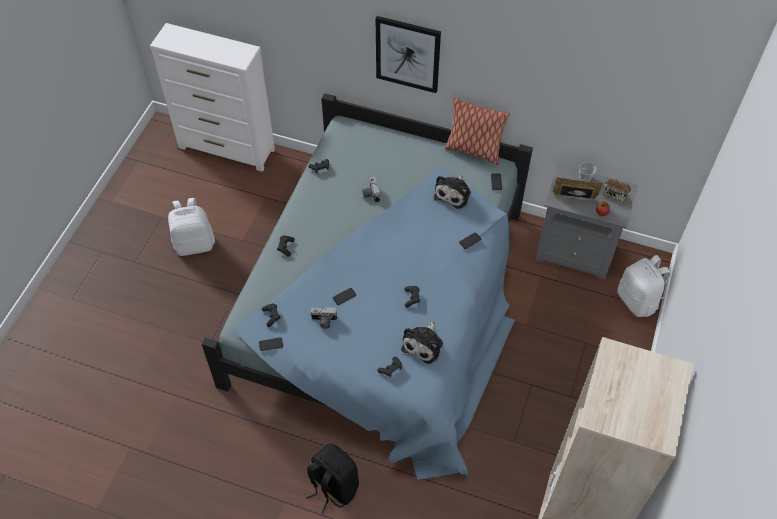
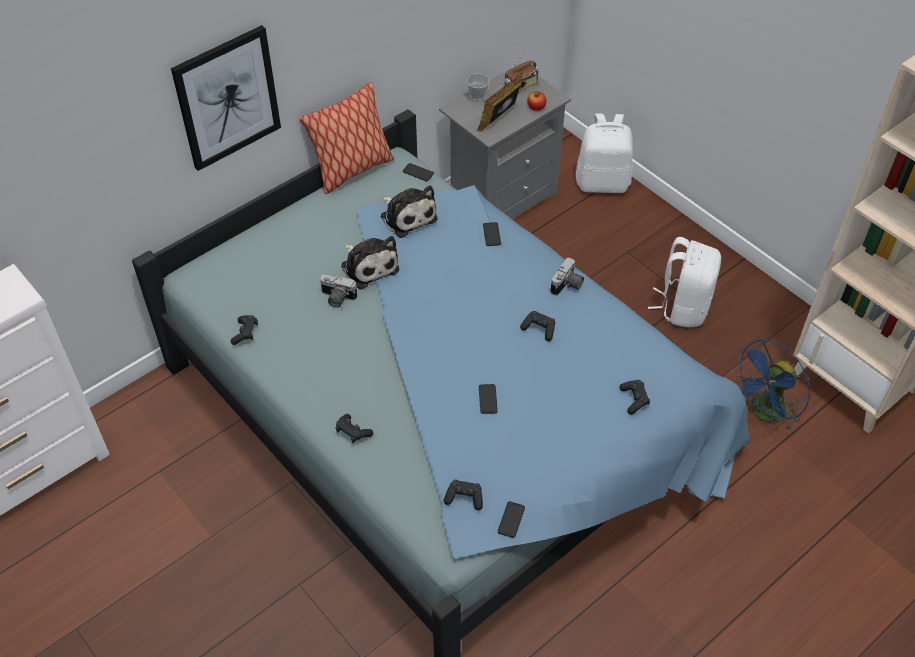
camera: 60 degrees left, 5 degrees down
(194, 244) = (165, 603): white backpack -> white backpack (683, 307)
(323, 321) = (513, 440): camera -> camera (567, 286)
(333, 487) = (683, 602): black backpack -> none
(424, 344) = (617, 349): plush toy -> plush toy (368, 266)
(503, 480) = (764, 414): none -> blue fan

